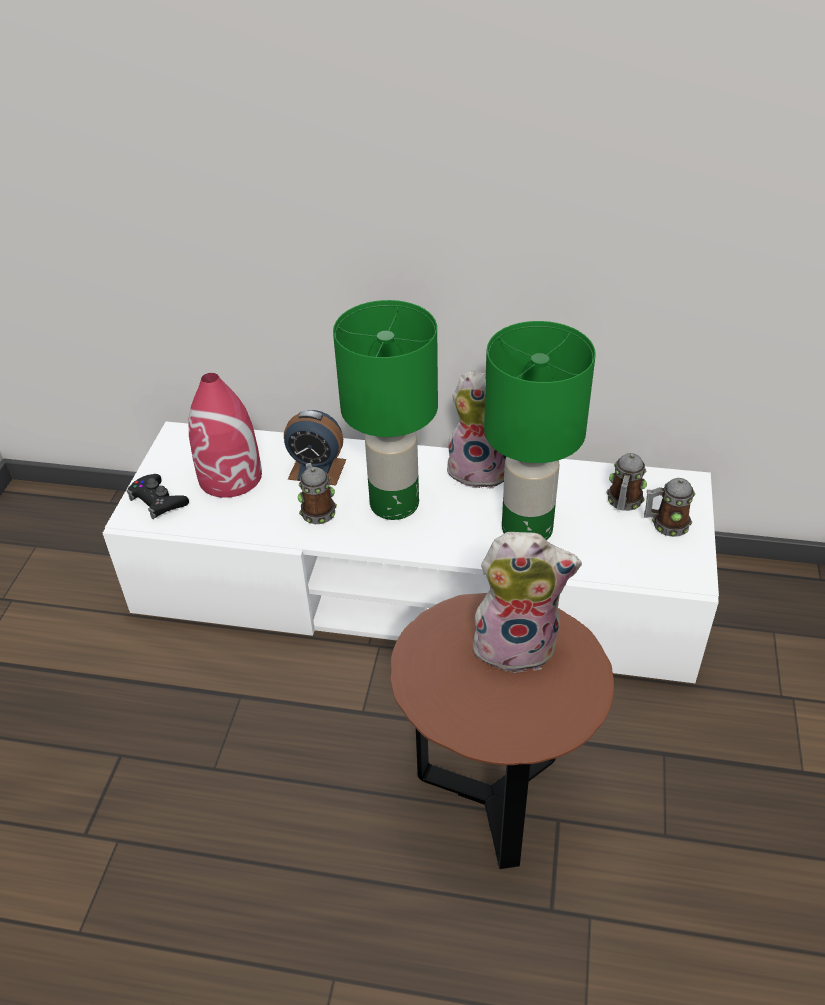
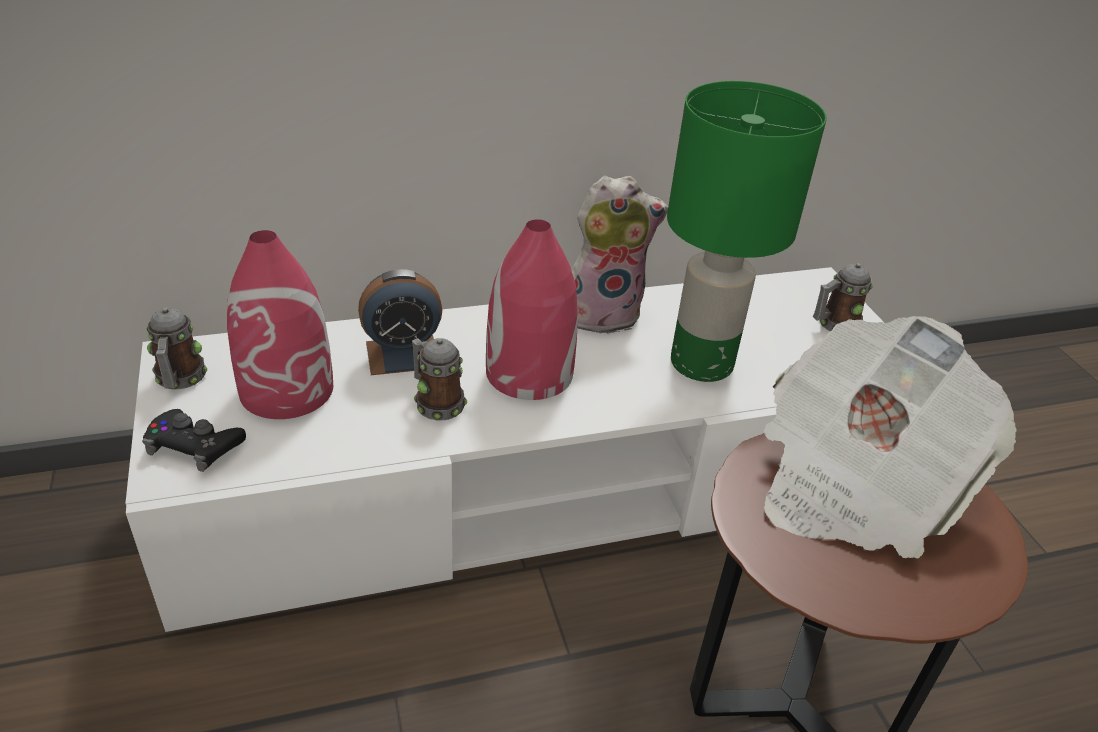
camera: 30 degrees left, 5 degrees down
(393, 504) = (528, 373): green table lamp -> red vase
(517, 643) = (856, 479): plush toy -> newspaper
(623, 503) = (776, 313): mug -> mug (179, 380)

